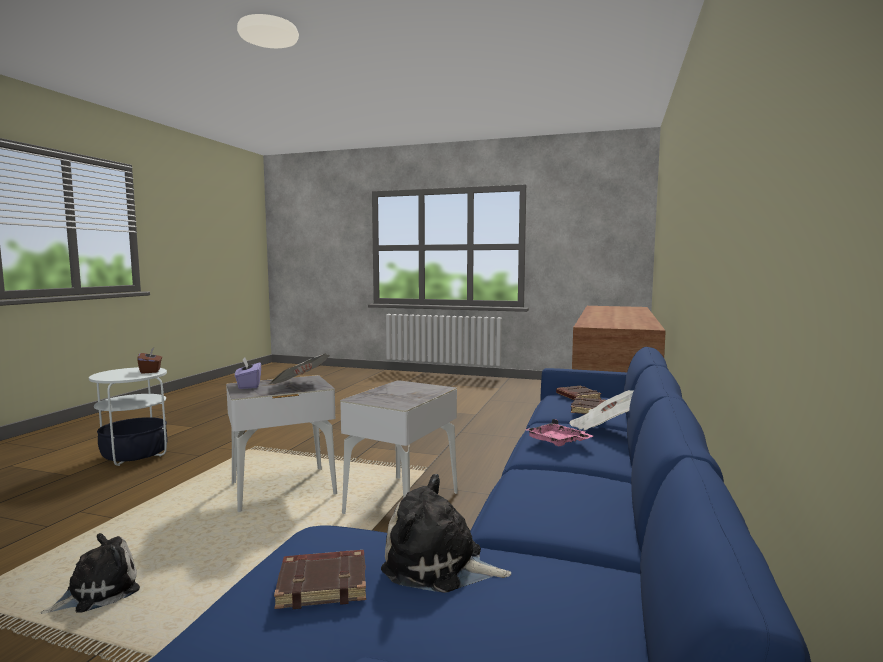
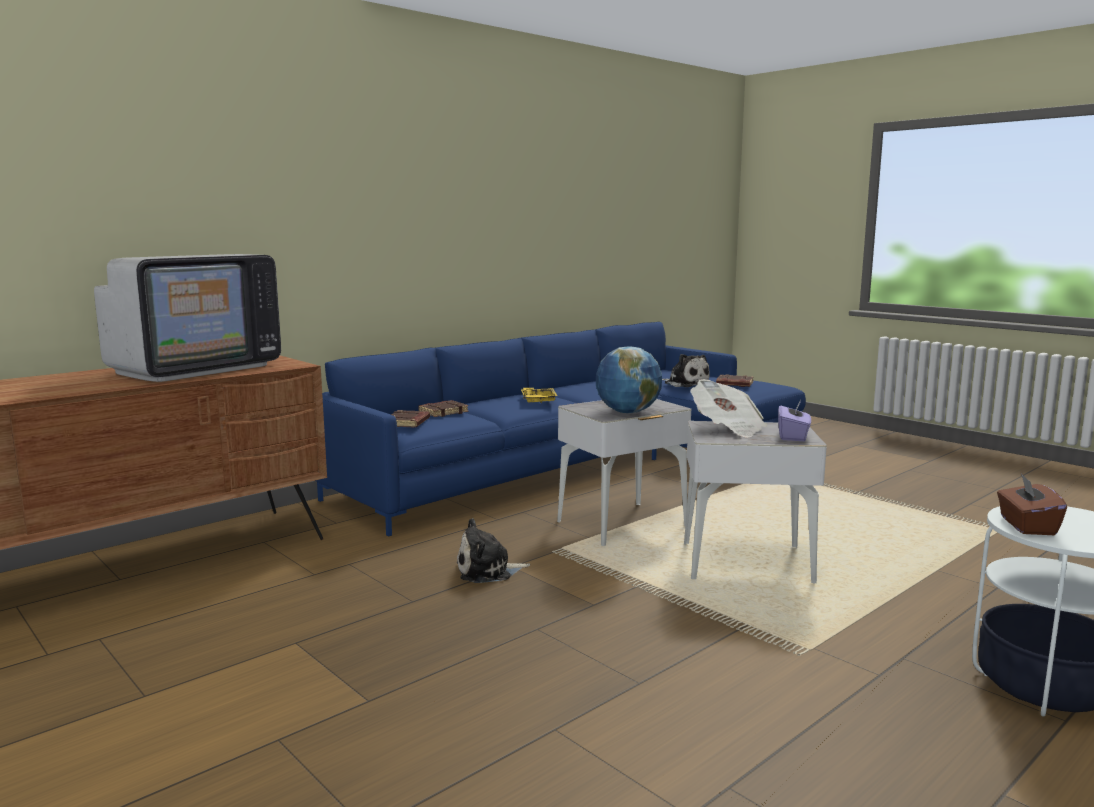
camera: 150 degrees left, 5 degrees up
(97, 591) = (886, 516): plush toy -> plush toy (488, 571)
(390, 388) = (627, 412): none -> globe
(557, 442) = (538, 400): pink tray -> yellow tray
(604, 428) = (479, 402): newspaper -> none
(616, 321) = (195, 369): none -> television

